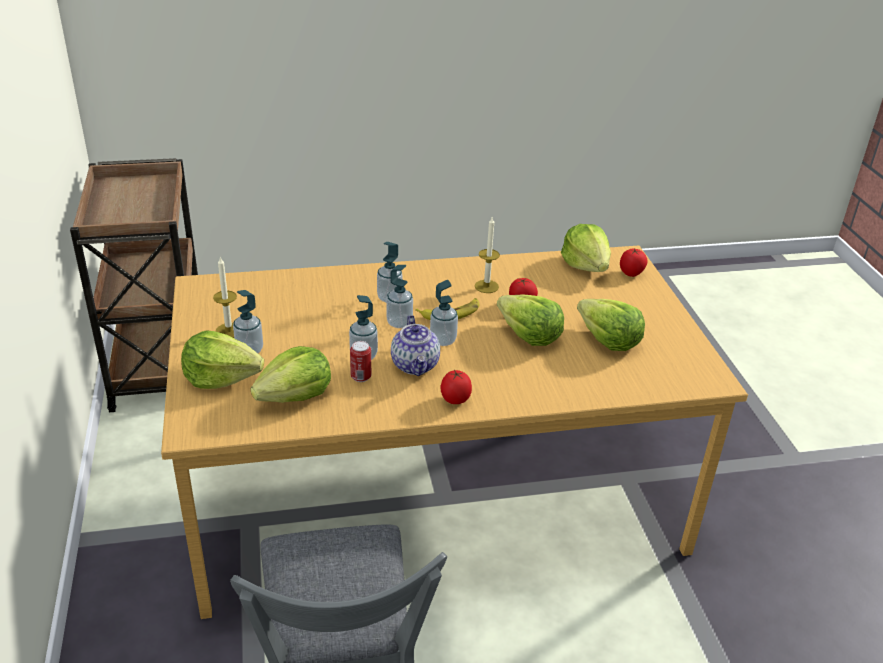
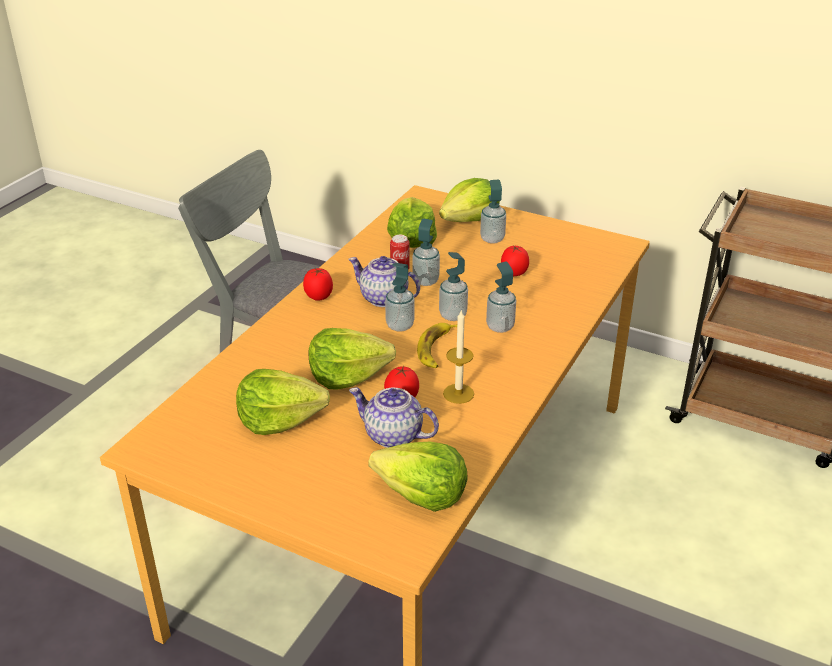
camera: 130 degrees right, 0 degrees up
(229, 331) = (530, 238): candle -> none
(557, 293) = (392, 435): none -> teapot
(631, 273) = (364, 524): tomato -> tomato (513, 274)

